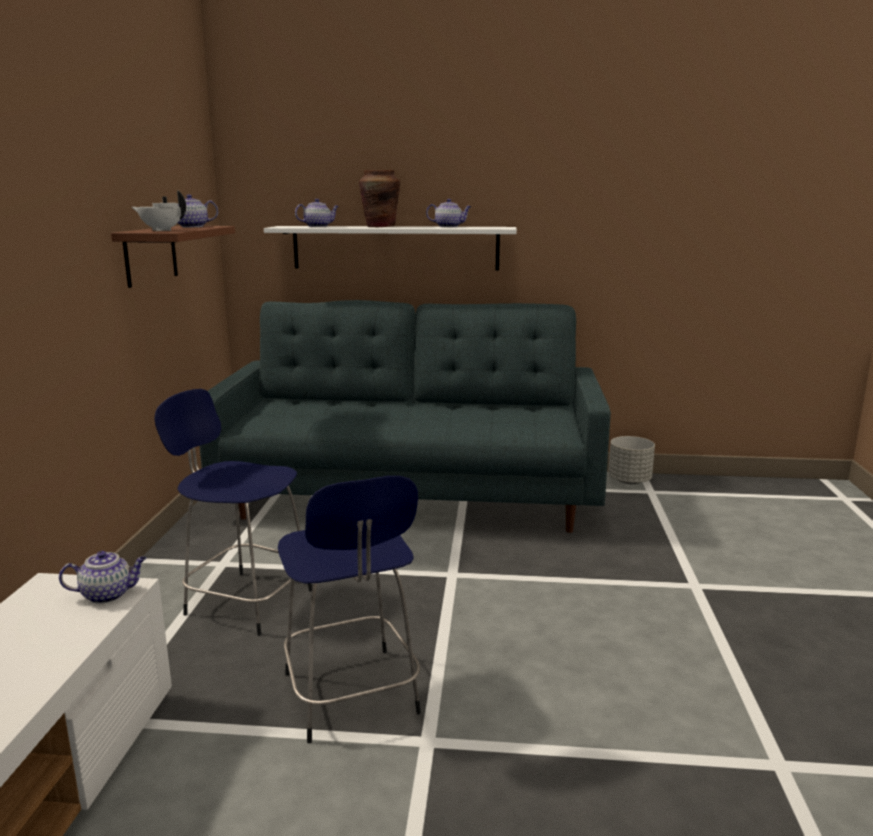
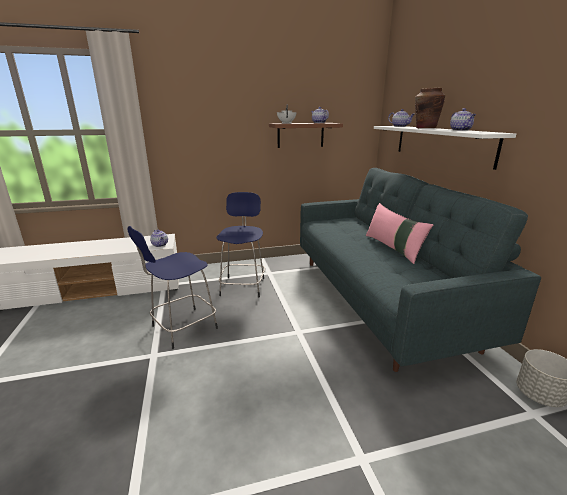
camera: 70 degrees right, 5 degrees up
(423, 406) = (393, 248): none -> pink pillow

